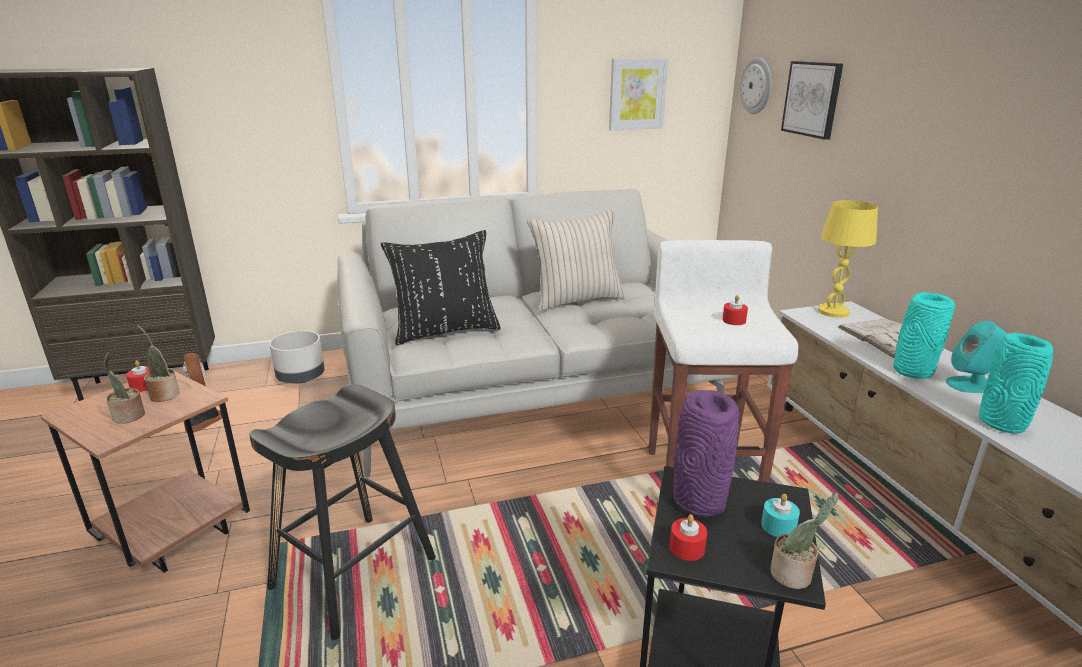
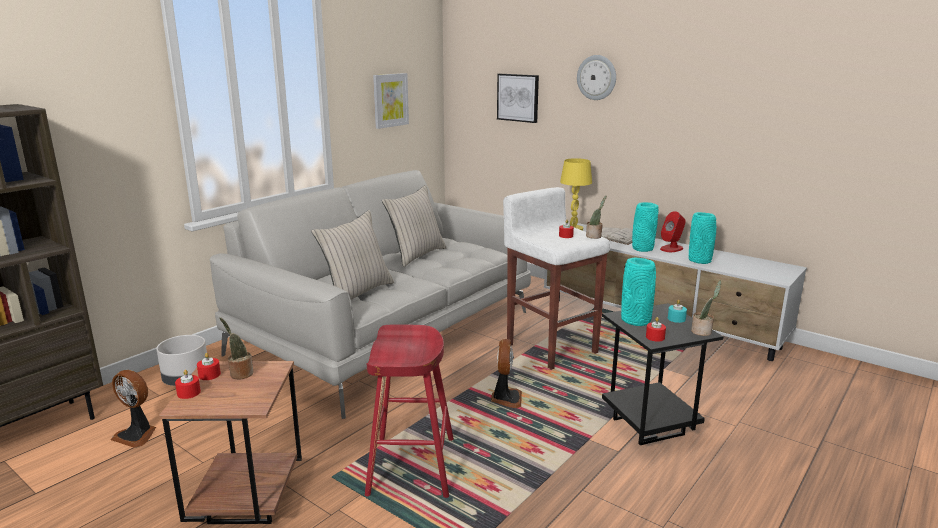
camera: 35 degrees left, 5 degrees down
(97, 400) = (189, 393): none -> red candle
(129, 417) = (242, 392): potted plant -> potted plant (594, 236)
(354, 572) = (411, 465): black stool -> red stool
(445, 331) = (357, 293): black pillow -> beige pillow
(559, 531) = (506, 399): none -> fan
(699, 502) = (636, 321): purple vase -> turquoise vase
(756, 85) = (467, 90): wall clock -> wall clock (597, 77)
(971, 385) = (671, 248): turquoise speaker -> red speaker

